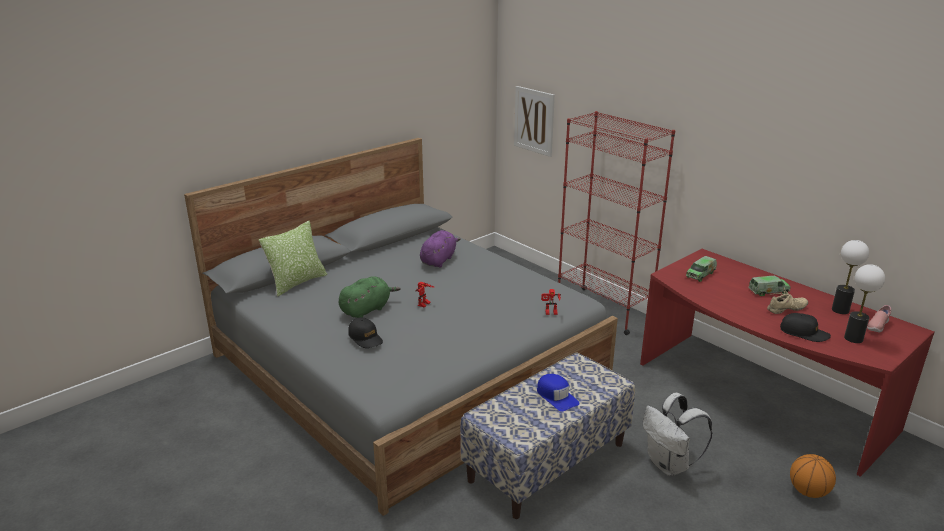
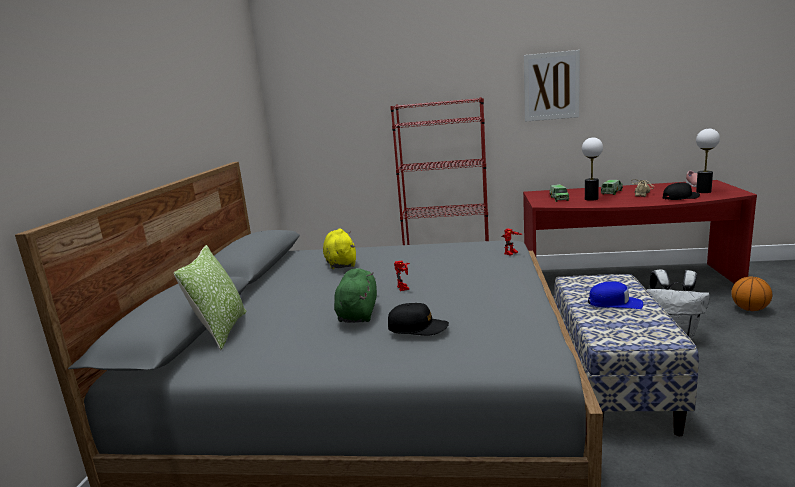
camera: 40 degrees left, 10 degrees down
(438, 260) = (341, 263): purple plush toy -> yellow plush toy
(534, 120) = (321, 137): picture -> picture (551, 86)
(840, 310) = (662, 186): table lamp -> table lamp (591, 199)

